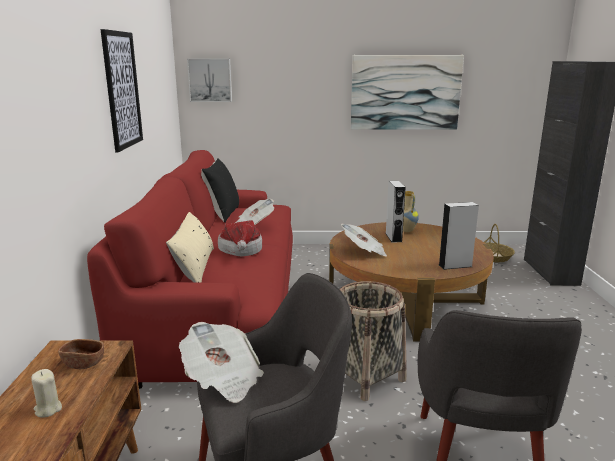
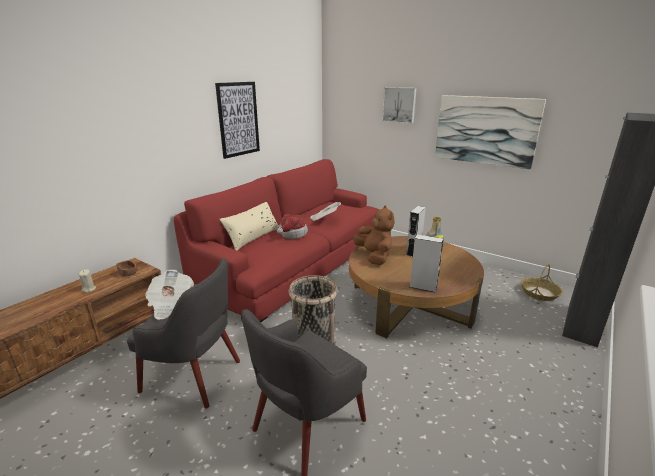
camera: 35 degrees right, 5 degrees up
(210, 80) = (341, 109): picture -> picture (399, 105)
(222, 214) = (320, 206): black pillow -> none
(364, 251) = (374, 256): newspaper -> brown plush toy

